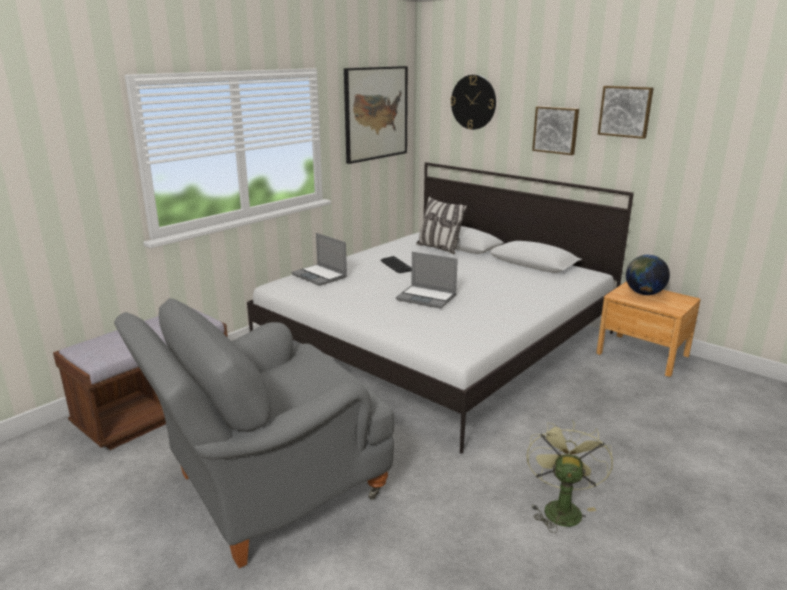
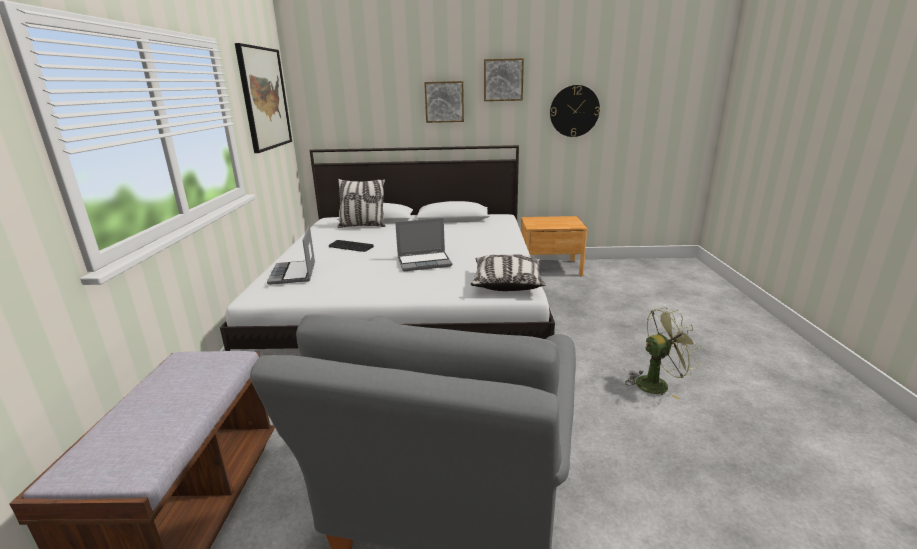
camera: 40 degrees left, 0 degrees up
(320, 276) = (294, 274): laptop -> laptop turned 75 degrees clockwise
(458, 340) = (507, 283): none -> pillow
(473, 102) = (356, 84): wall clock -> wall clock (574, 111)
(561, 507) = (657, 383): green fan -> green fan turned 105 degrees clockwise
(644, 293) = (544, 221): globe -> none

